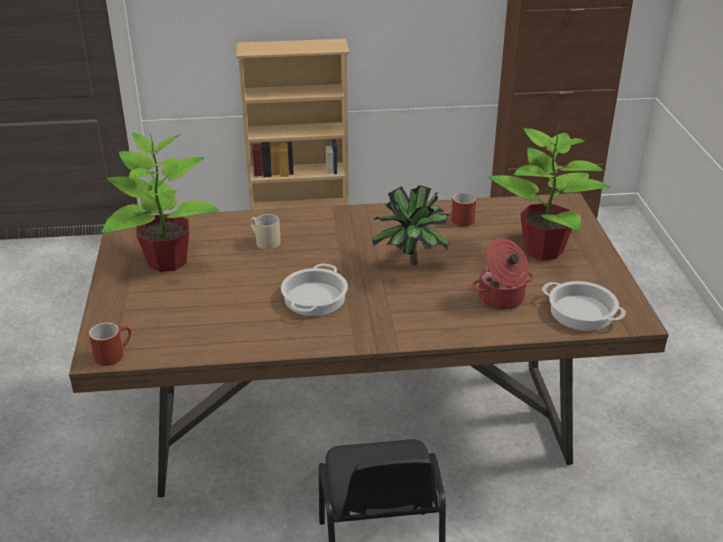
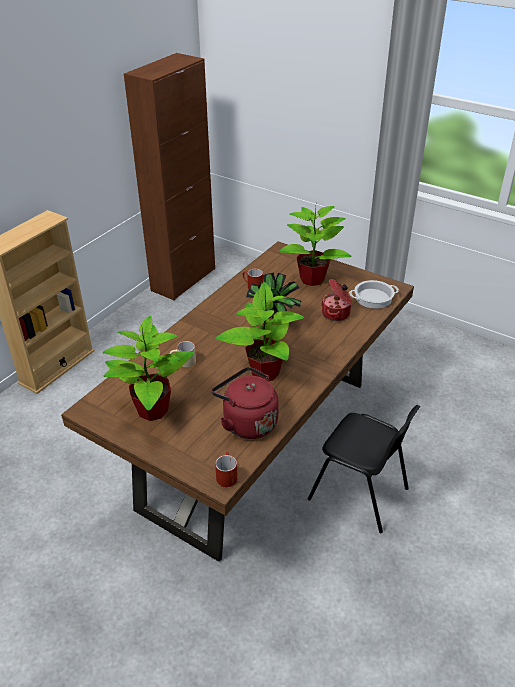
camera: 50 degrees left, 5 degrees up
(214, 327) = (247, 422): none -> red kettle
(315, 298) = (264, 372): cooking pot -> potted plant

